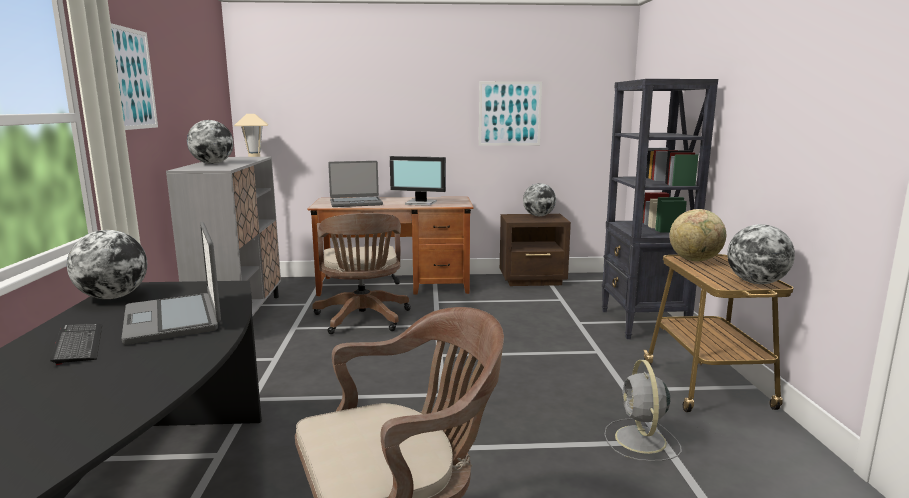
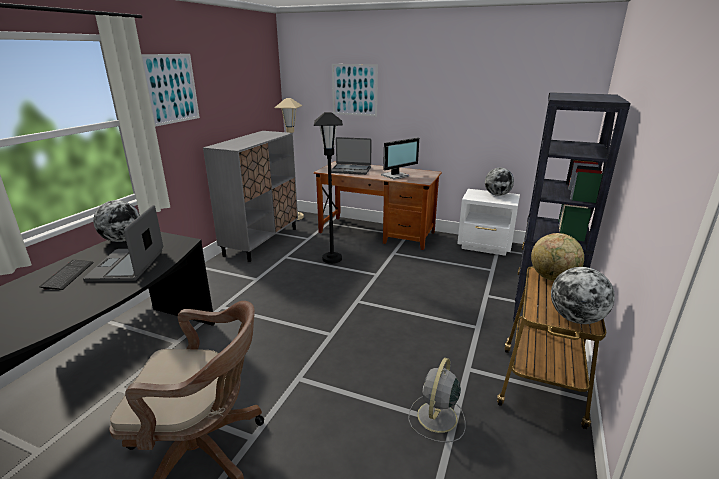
camera: 25 degrees right, 10 degrees up
(212, 163) = (241, 140): globe -> none
(363, 319) = (332, 259): brown office chair -> black floor lamp
(421, 203) = (396, 175): monitor -> monitor turned 75 degrees counterclockwise
(510, 113) = (483, 105): picture -> picture (354, 90)
(533, 280) = (485, 246): brown nightstand -> white nightstand

